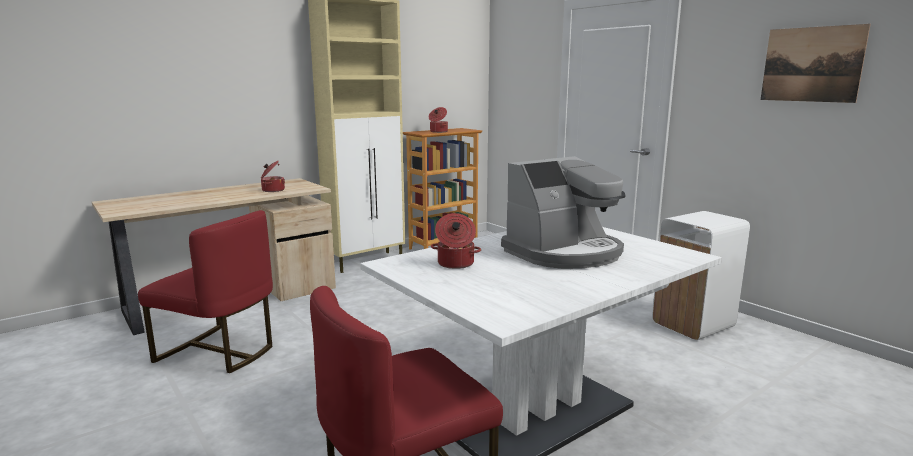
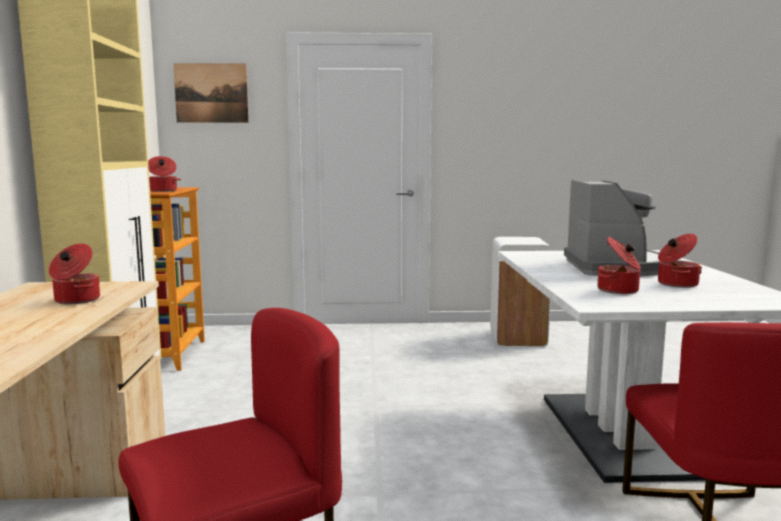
camera: 55 degrees left, 5 degrees down
(520, 277) = (676, 284): none -> cooking pot
(811, 64) = (549, 110): picture -> picture (211, 93)

